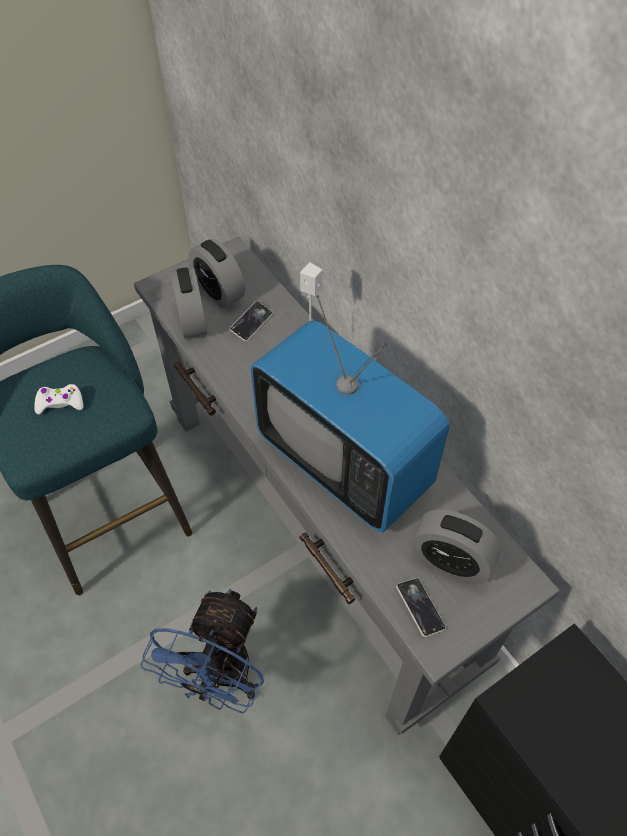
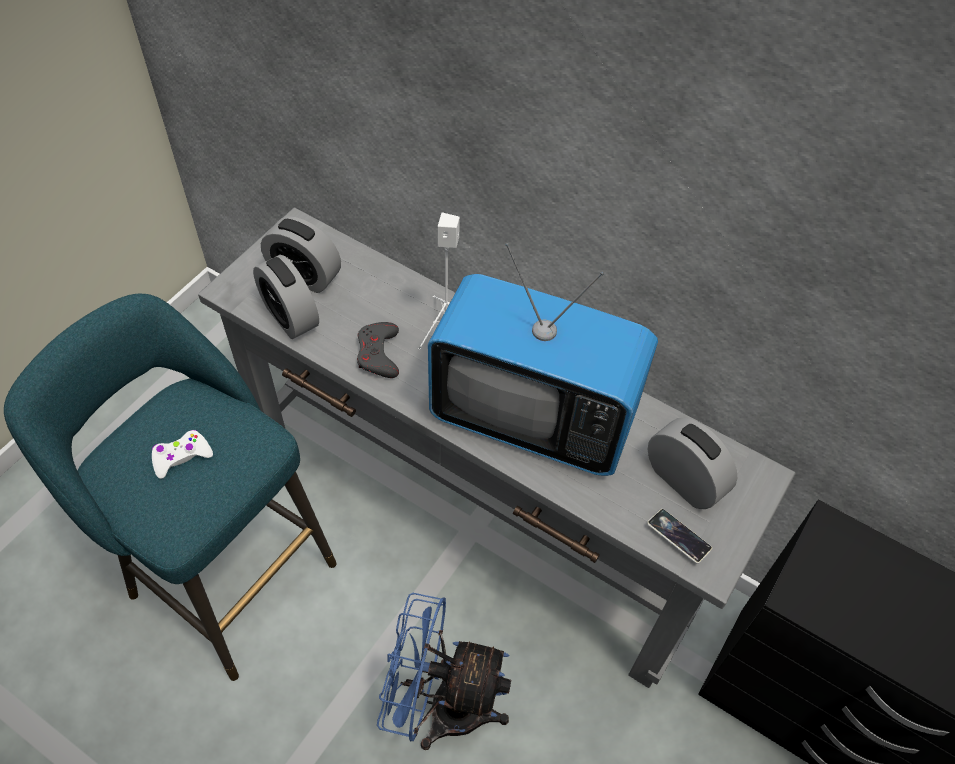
camera: 25 degrees left, 0 degrees up
(221, 678) = (441, 706): blue fan -> blue fan turned 105 degrees clockwise
(245, 370) = (378, 354): none -> grey game controller
(251, 323) = (359, 300): phone -> none
(450, 560) = (684, 480): alarm clock -> alarm clock turned 135 degrees counterclockwise

